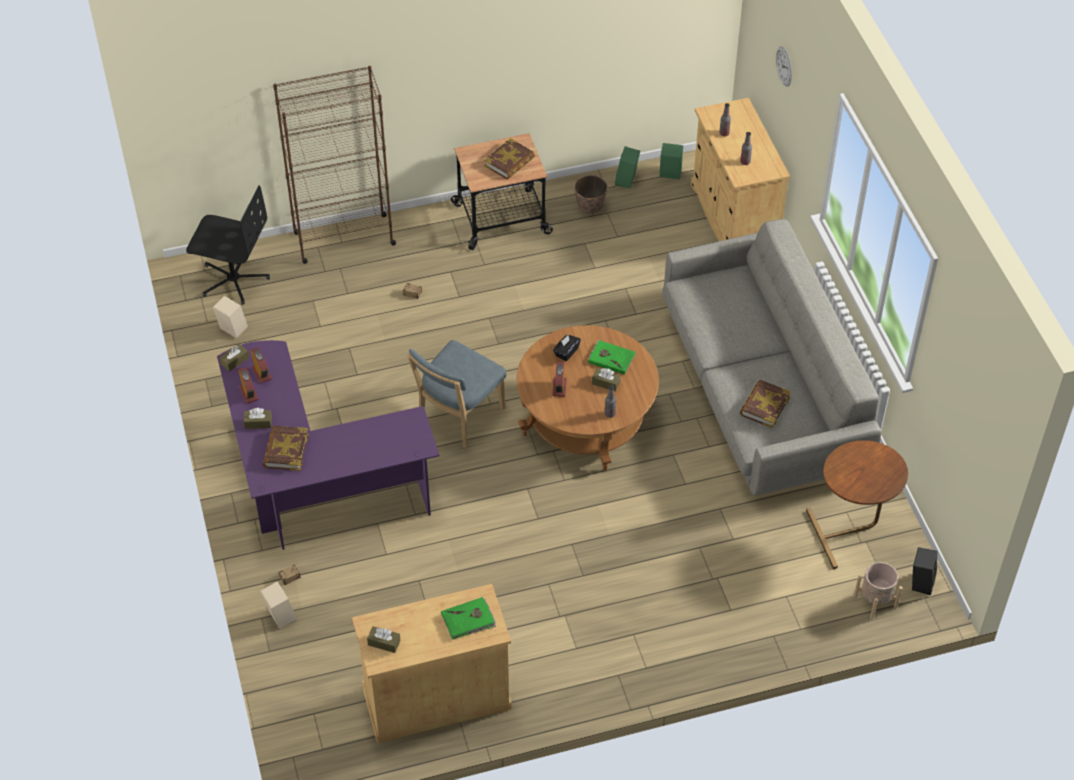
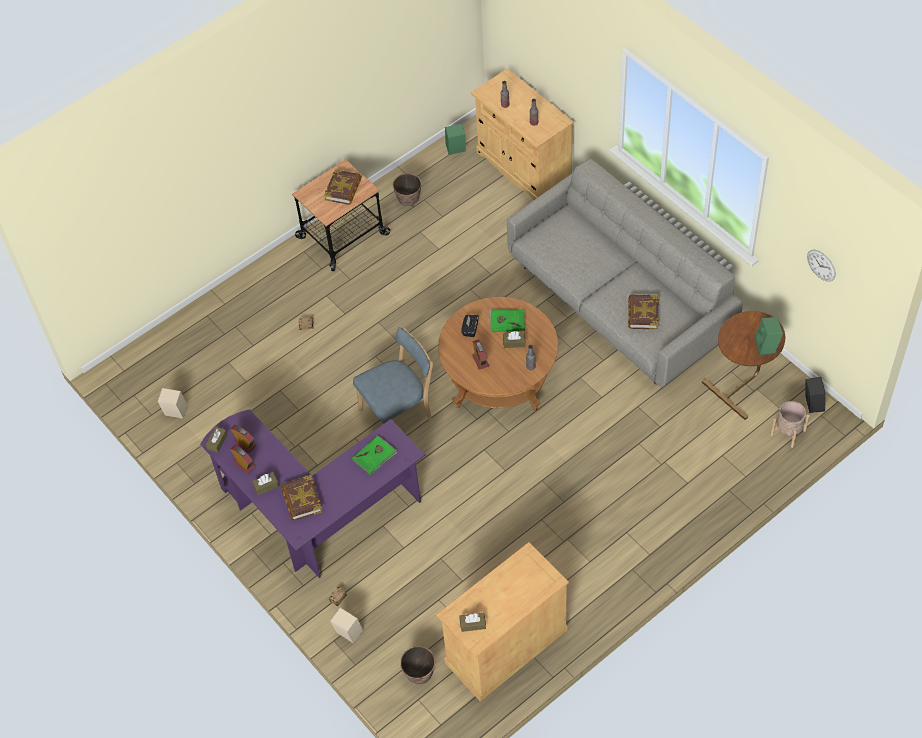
camera: 20 degrees left, 5 degrees up
(233, 279) = (152, 369): black office chair -> none
(329, 689) = (419, 675): none -> planter
(343, 239) = (224, 300): brown bookcase -> none
(458, 417) = (399, 413): blue chair -> blue chair turned 135 degrees counterclockwise
(468, 620) = (527, 578): green book -> green book (375, 456)
(627, 181) = (425, 167): green speaker -> green speaker (767, 346)
(784, 66) = (547, 37): wall clock -> wall clock (821, 265)

